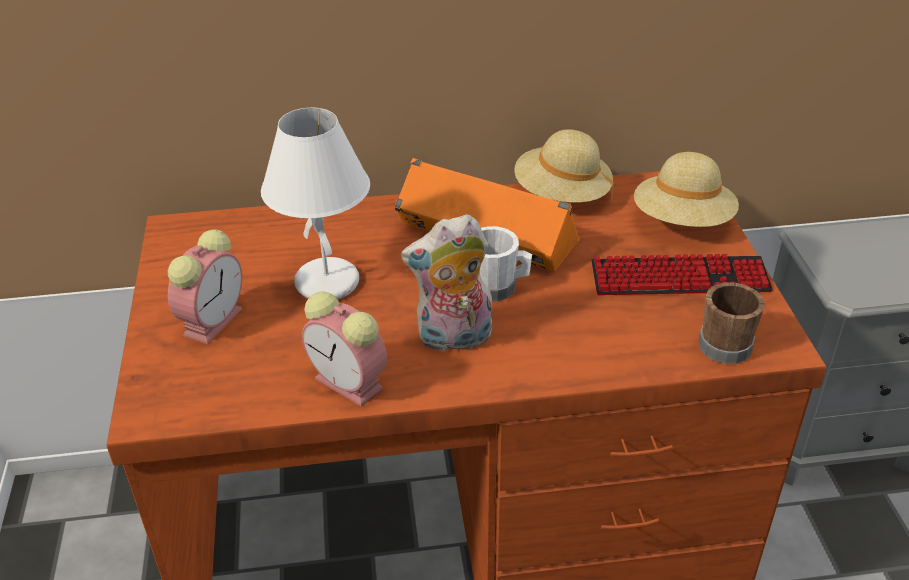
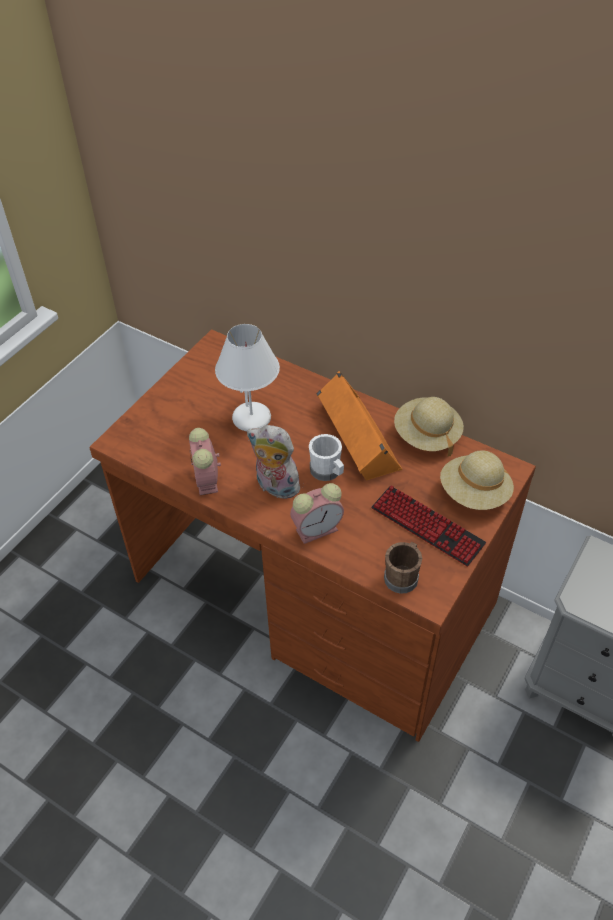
camera: 40 degrees right, 10 degrees up
(214, 320) = (184, 409): alarm clock -> alarm clock (318, 529)

